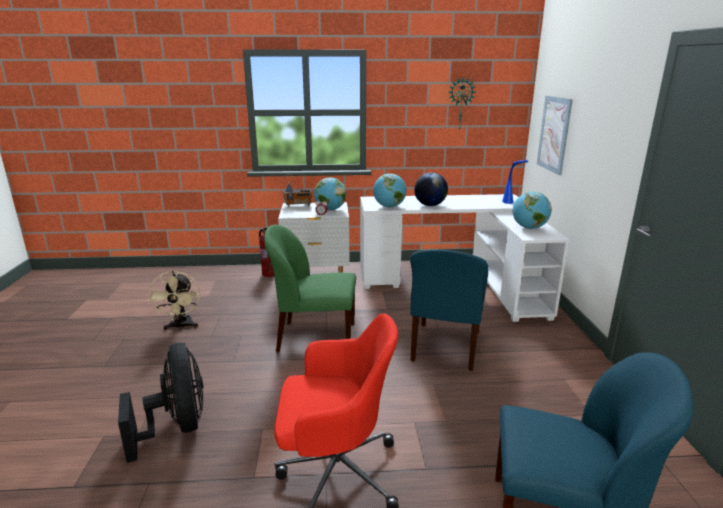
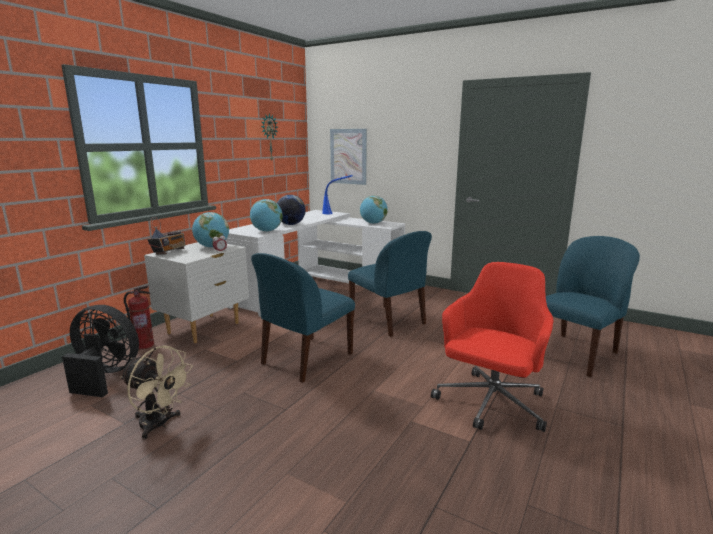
camera: 55 degrees left, 5 degrees down
(177, 427) = (361, 469): black fan -> black fan (105, 376)
(315, 337) = (305, 359): green chair -> blue chair

